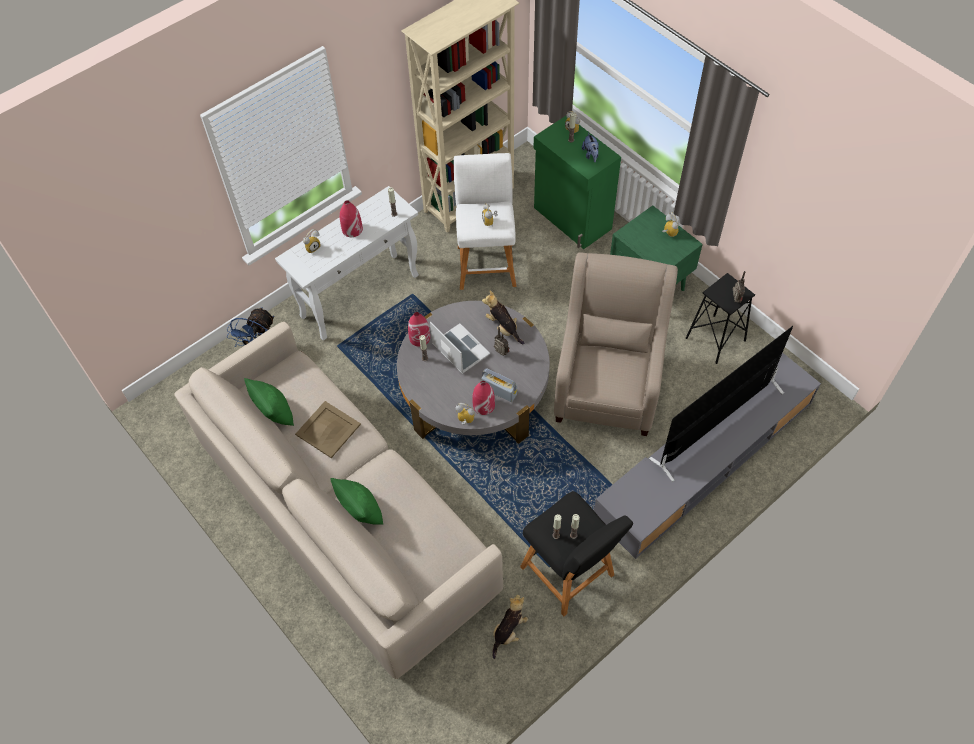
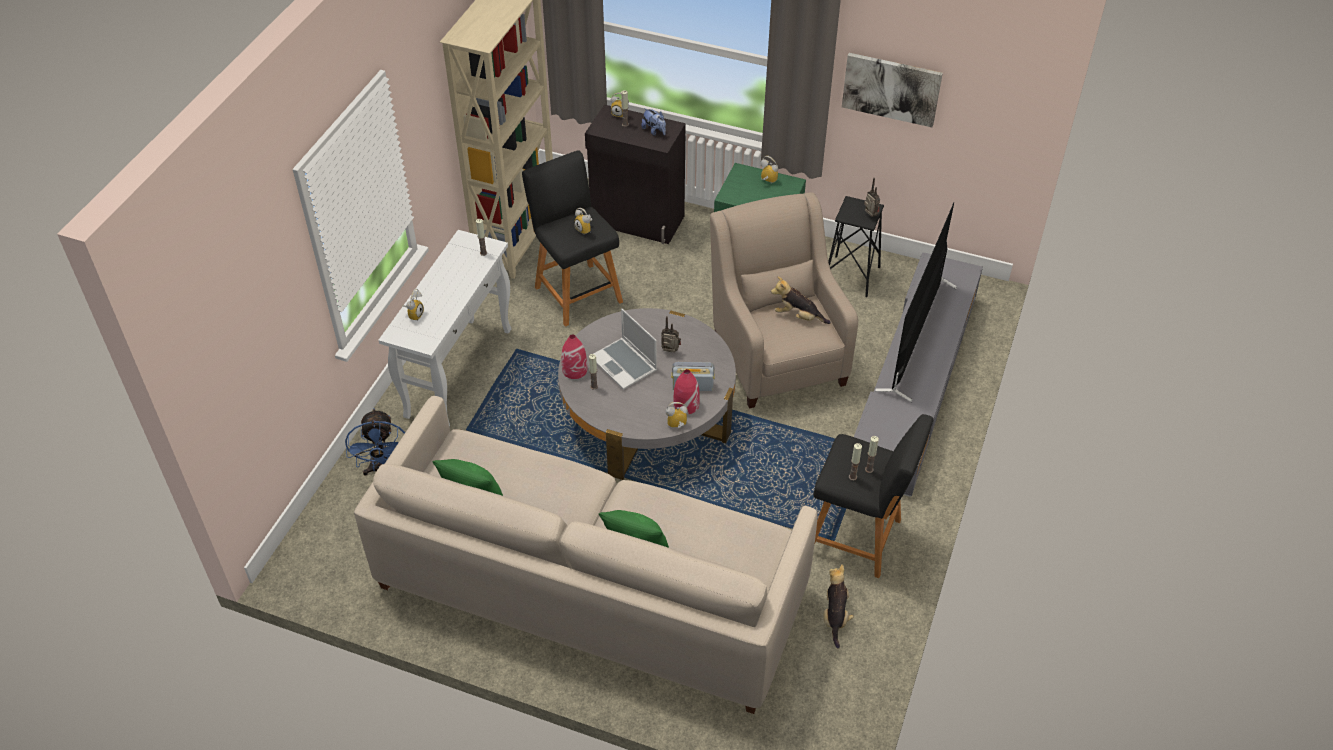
camera: 30 degrees left, 10 degrees down
(327, 429) = (545, 485): beige tray -> none
(352, 229) = (447, 283): red vase -> none
(459, 349) = (625, 364): laptop -> laptop turned 150 degrees counterclockwise
(486, 263) = (576, 292): white stool -> black stool
(503, 327) = (656, 328): plush toy -> plush toy (798, 316)
(572, 219) = (637, 221): green cabinet -> black cabinet
(788, 199) = (891, 88): none -> picture

